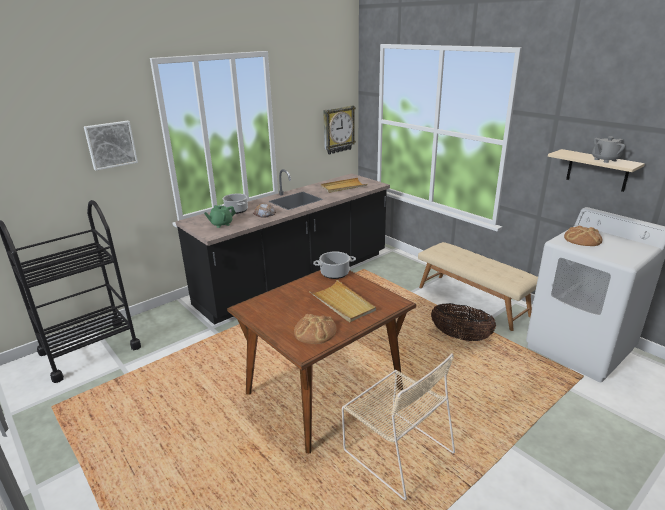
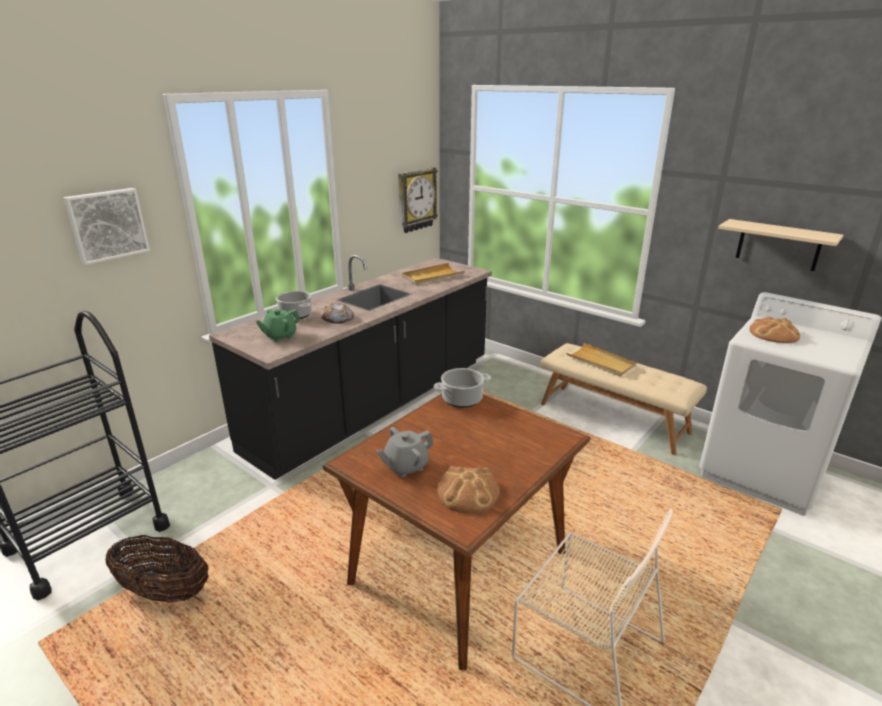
camera: 10 degrees left, 0 degrees up
(342, 303) = (490, 444): beige tray -> beige tray (601, 362)
(460, 337) = (615, 469): basket -> basket (164, 591)
(605, 160) = (794, 231): grey teapot -> grey teapot (405, 466)

